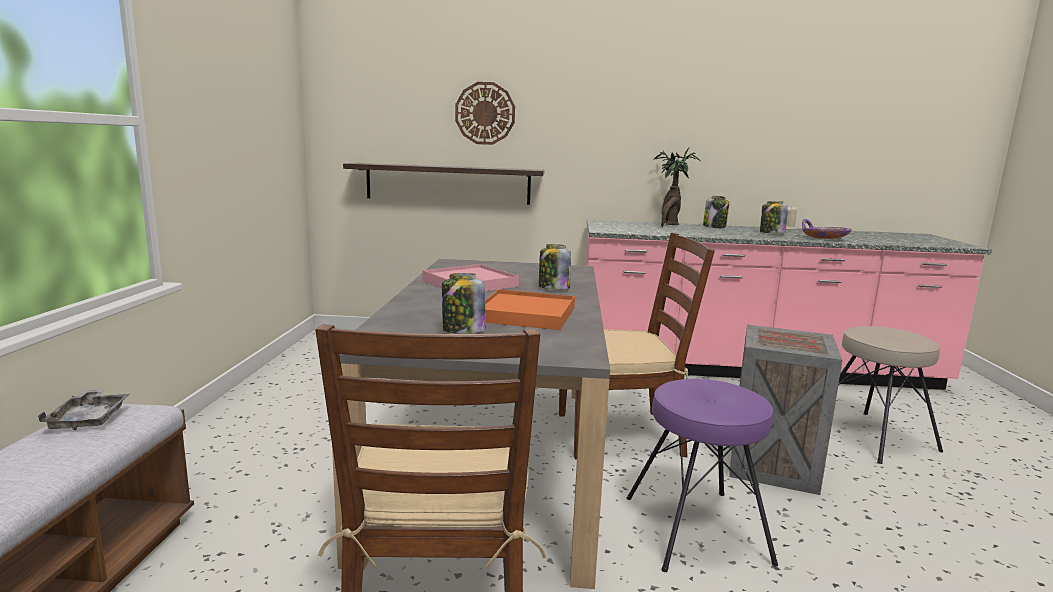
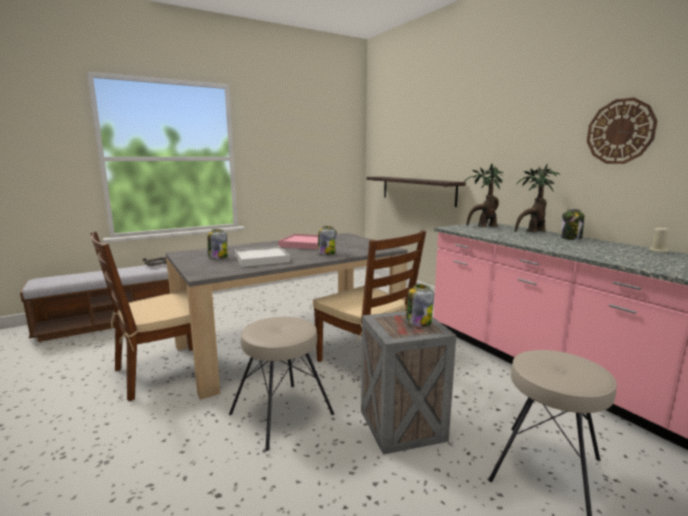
camera: 55 degrees right, 0 degrees up
(485, 113) = (436, 143): wall clock -> wall clock (620, 131)
(526, 314) = (261, 259): orange tray -> white tray
(617, 225) = (484, 226): none -> potted plant
(697, 528) = (282, 414): purple stool -> beige stool
(771, 233) = (599, 250): jar -> jar (418, 322)
(823, 238) = (637, 262): purple bowl -> none

